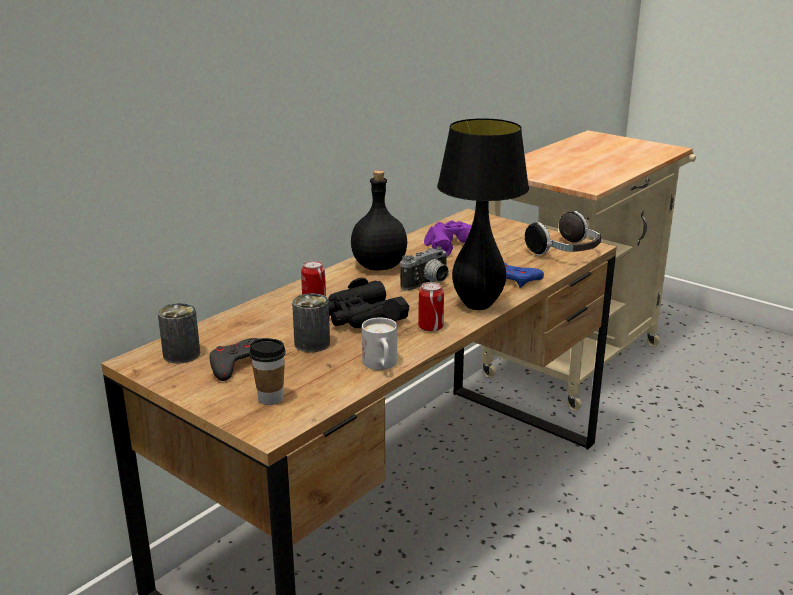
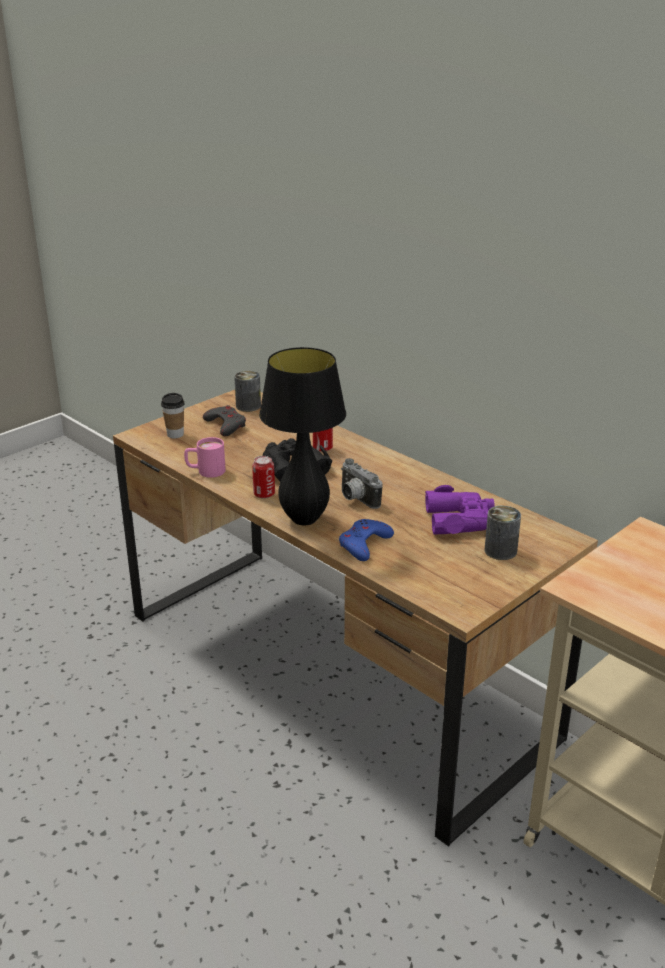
camera: 95 degrees right, 5 degrees up
(312, 344) = (250, 447): can -> can (500, 551)
(380, 266) = (403, 478): black bottle -> none
(381, 365) = (205, 471): white mug -> pink mug
(565, 253) = (441, 589): headphones -> none

